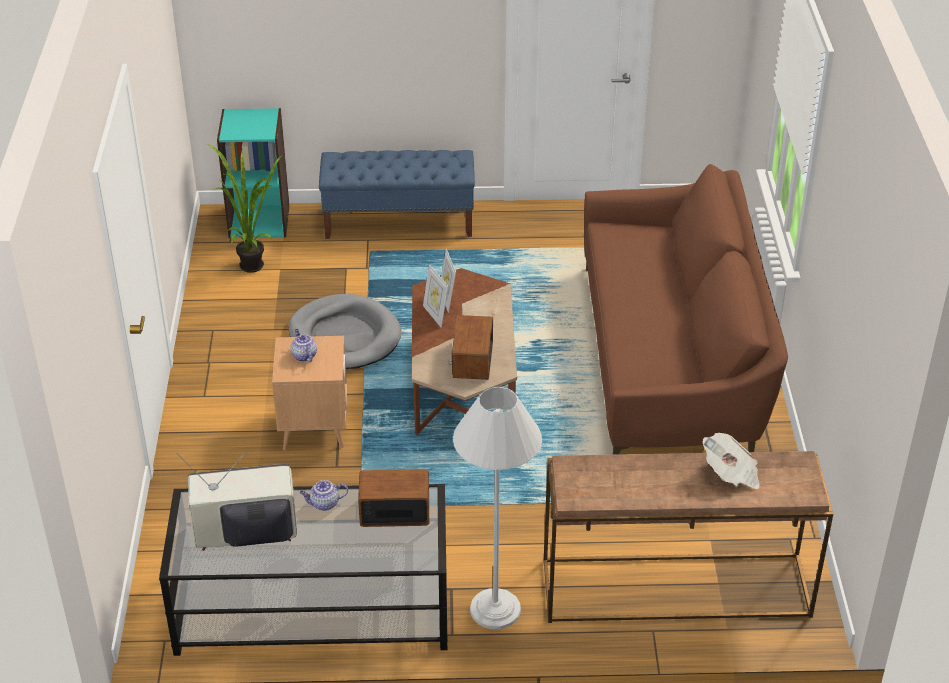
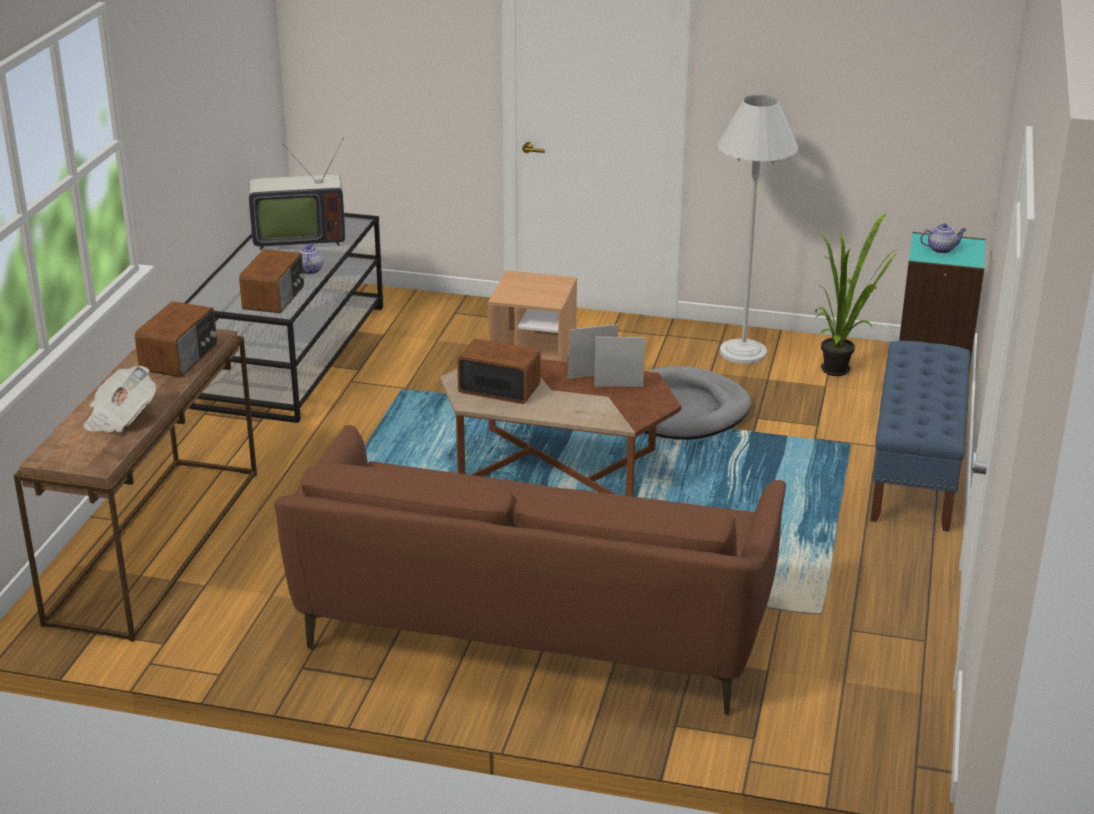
camera: 105 degrees right, 10 degrees down
(248, 535) = (297, 239): television -> television turned 75 degrees clockwise
(303, 355) = (538, 287): teapot -> teapot (941, 249)
(495, 609) = (216, 439): white floor lamp -> white floor lamp (743, 352)
(617, 473) = (180, 357): none -> radio

